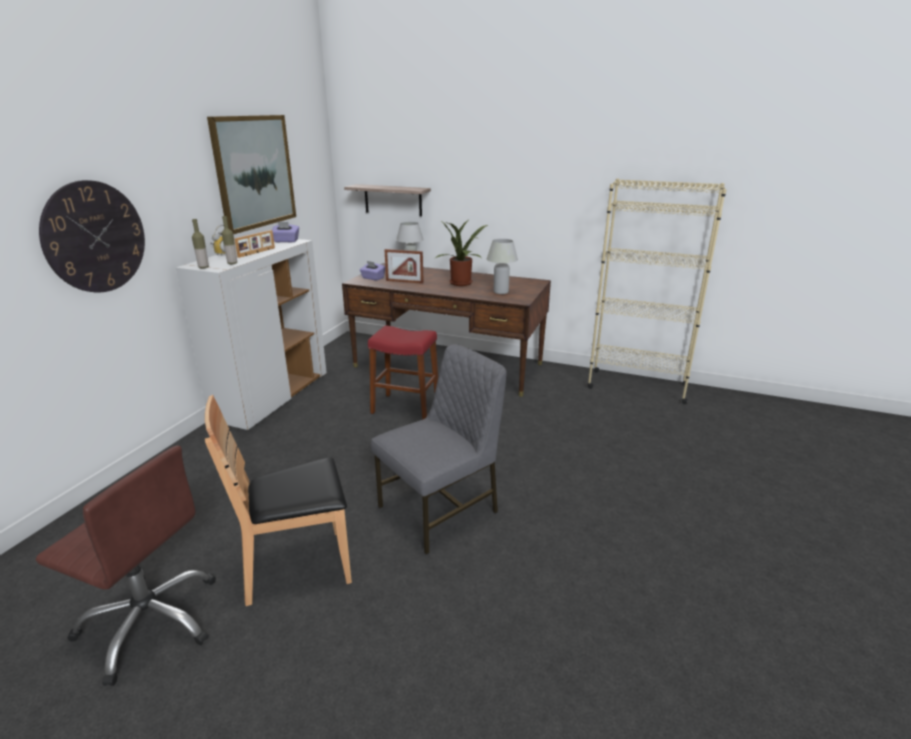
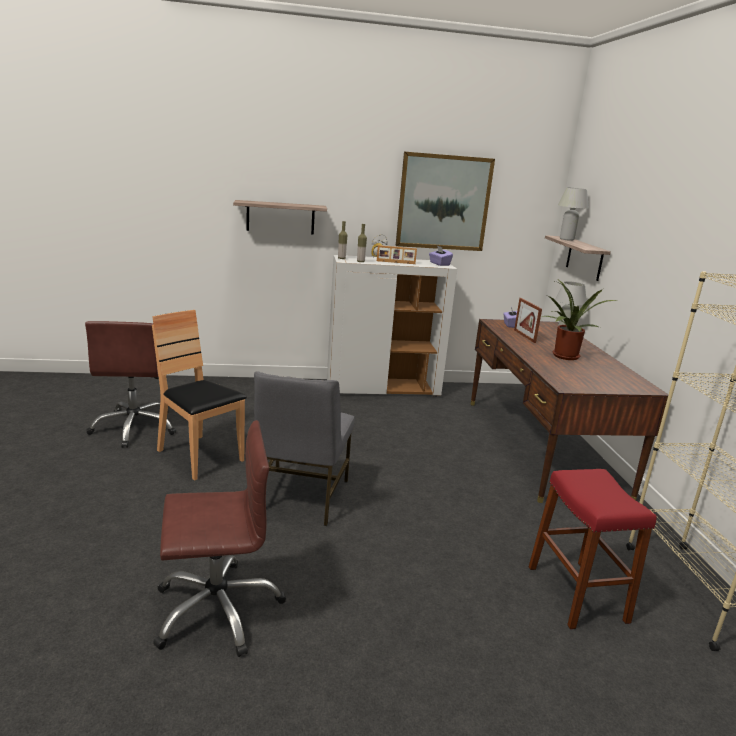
camera: 60 degrees right, 5 degrees down
(95, 237) = (280, 217): wall clock -> shelf
(405, 408) = (434, 444): red stool -> red stool (576, 593)
(441, 510) = (300, 497): grey chair -> grey chair turned 75 degrees clockwise
(501, 292) = (574, 375): white table lamp -> white table lamp (566, 239)
(593, 610) = (217, 608): none -> brown office chair

